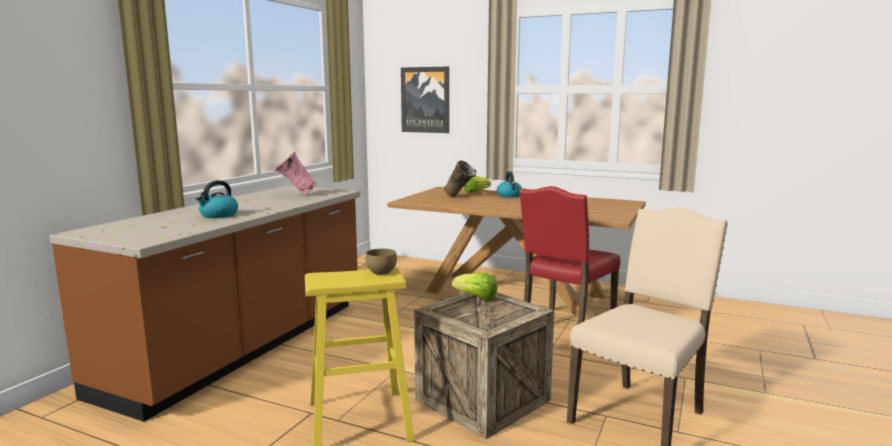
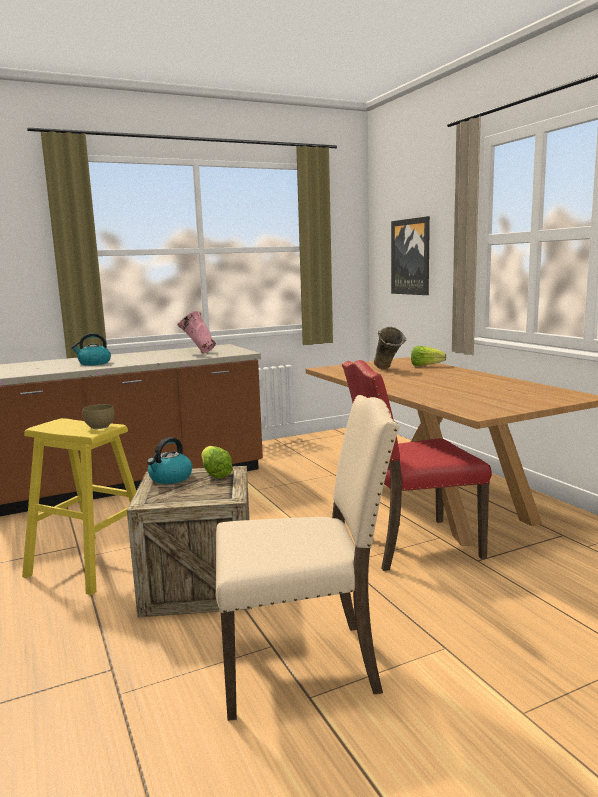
camera: 40 degrees right, 0 degrees up
(509, 196) = (448, 373): kettle -> kettle (170, 478)

